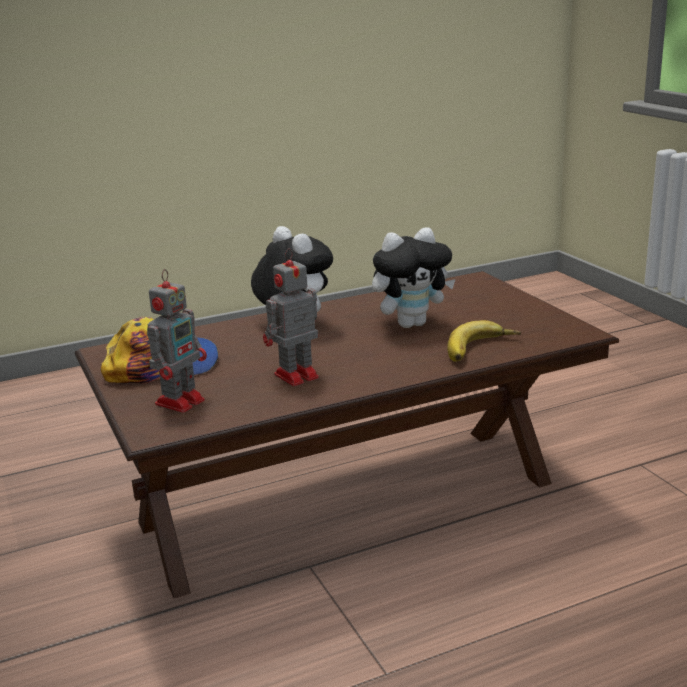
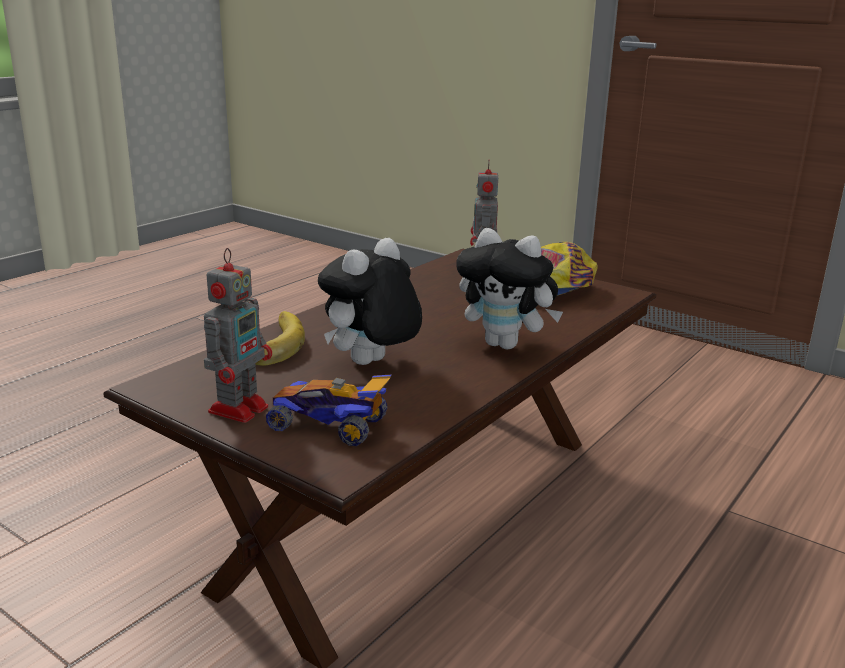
camera: 150 degrees right, 0 degrees up
(294, 376) = (424, 297): toy robot -> toy robot (240, 408)
(468, 295) = (331, 425): none -> toy car

